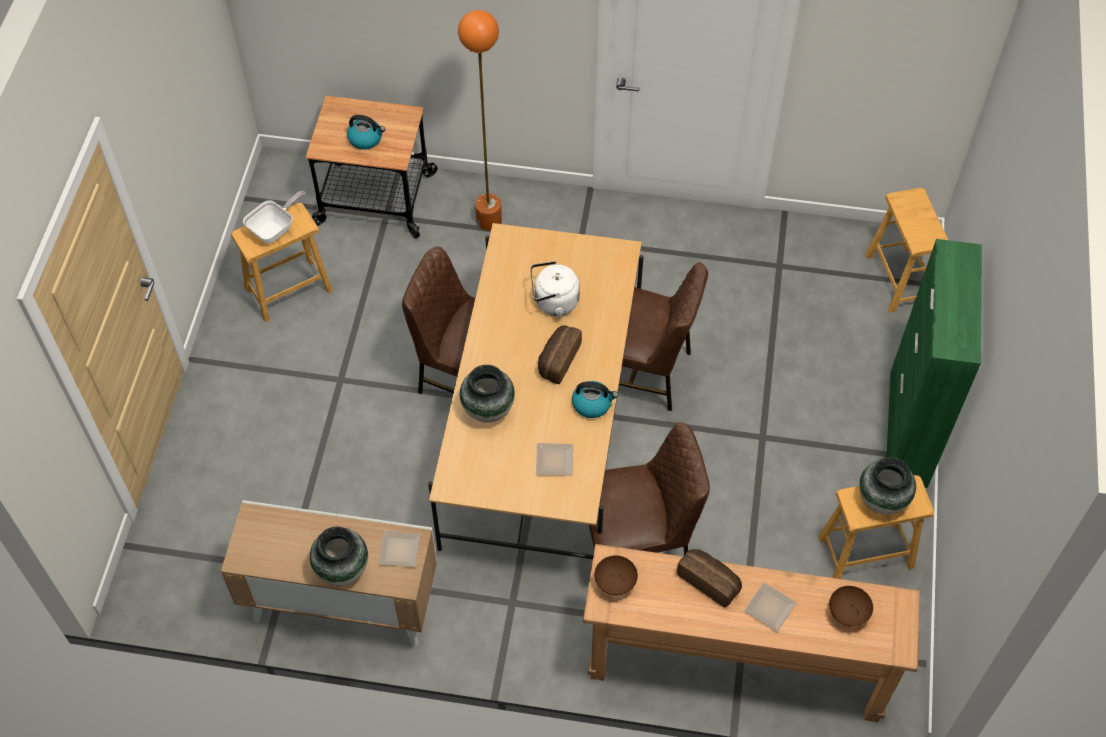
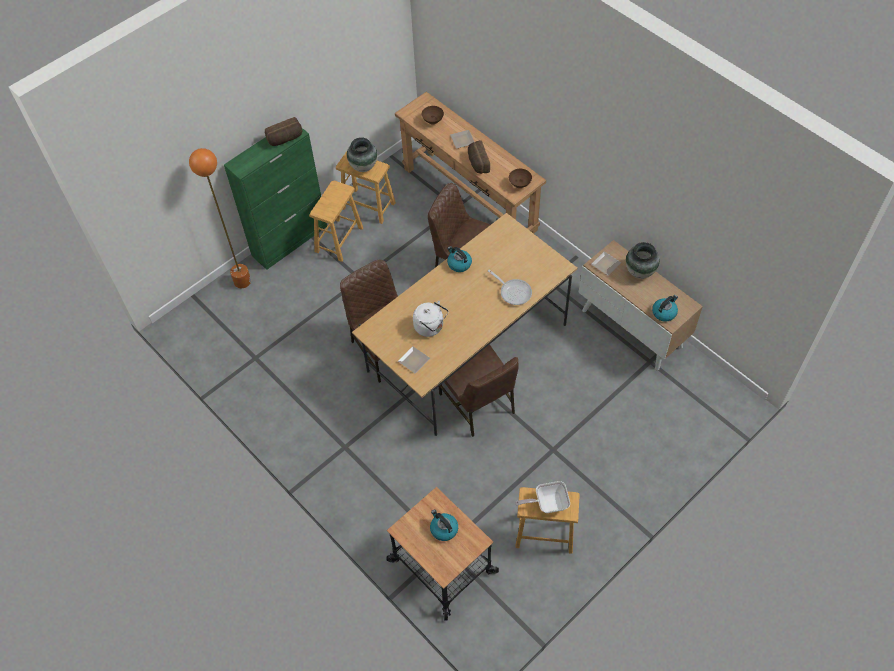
camera: 140 degrees left, 0 degrees up
(270, 526) = (664, 312): none -> kettle
(488, 410) = (513, 292): vase -> frying pan
(489, 220) = (385, 499): orange floor lamp -> orange floor lamp (242, 281)
(556, 459) = (500, 249): plate -> plate (412, 361)
(557, 360) = (456, 295): bread -> bread (285, 139)
(900, 279) = (205, 310): brown stool -> brown stool (339, 239)

